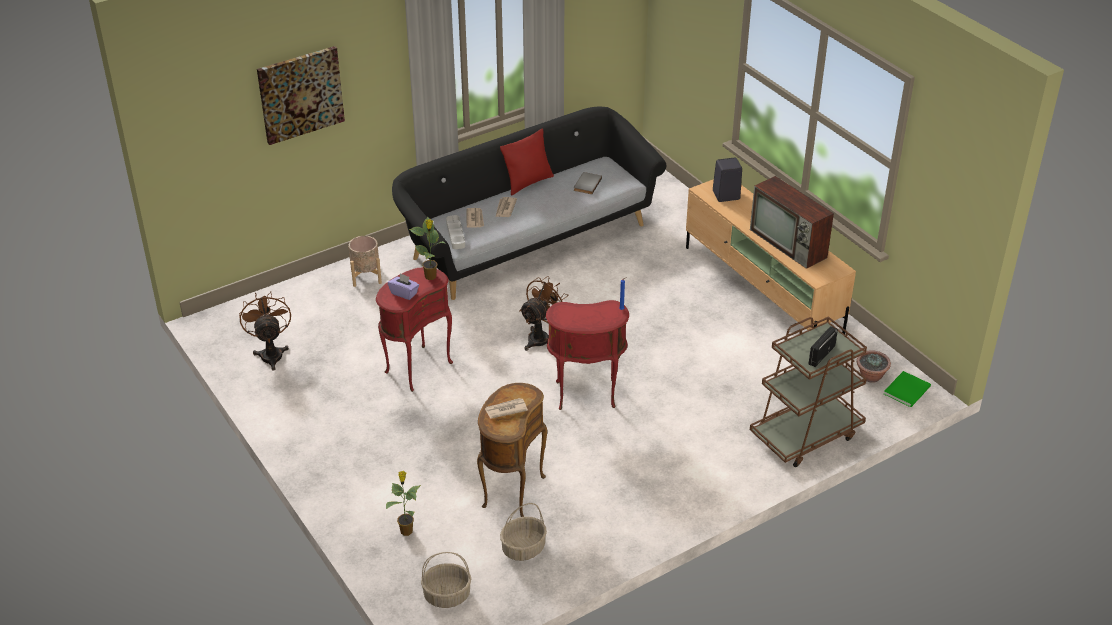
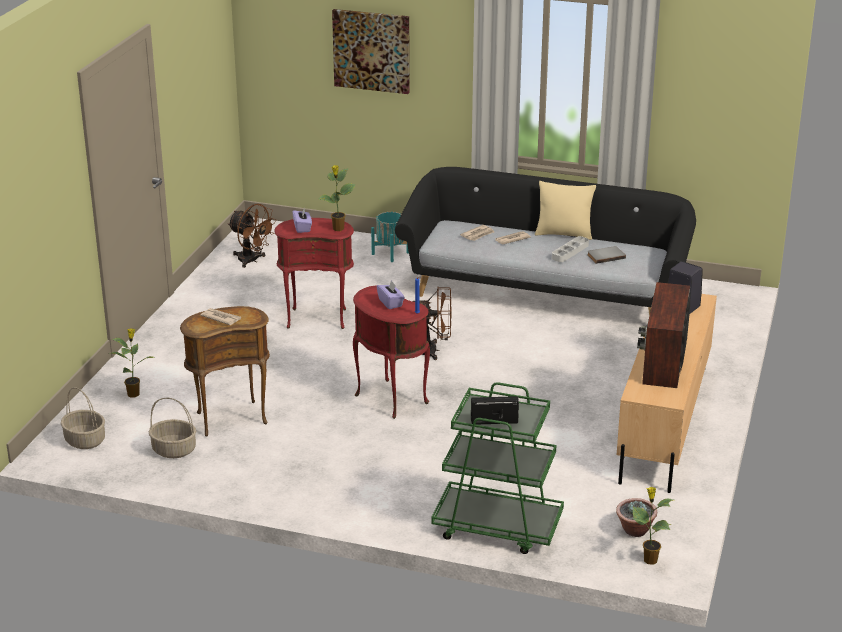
camera: 50 degrees right, 10 degrees down
(271, 353) = (252, 260): brown fan -> brown fan turned 90 degrees clockwise
(366, 276) = (390, 253): beige planter -> turquoise planter
(455, 234) = (446, 236): grey tray -> grey tray (570, 252)
(528, 182) = (564, 234): red pillow -> beige pillow
(589, 313) = (390, 303): none -> purple tissue box
(805, 435) = (496, 527): brown cart -> green cart
(908, 390) = (649, 560): green book -> potted plant

